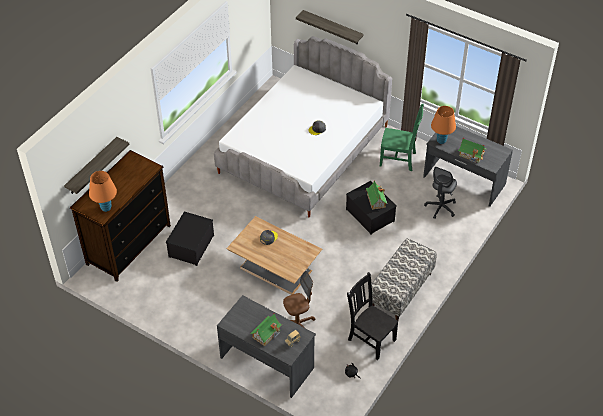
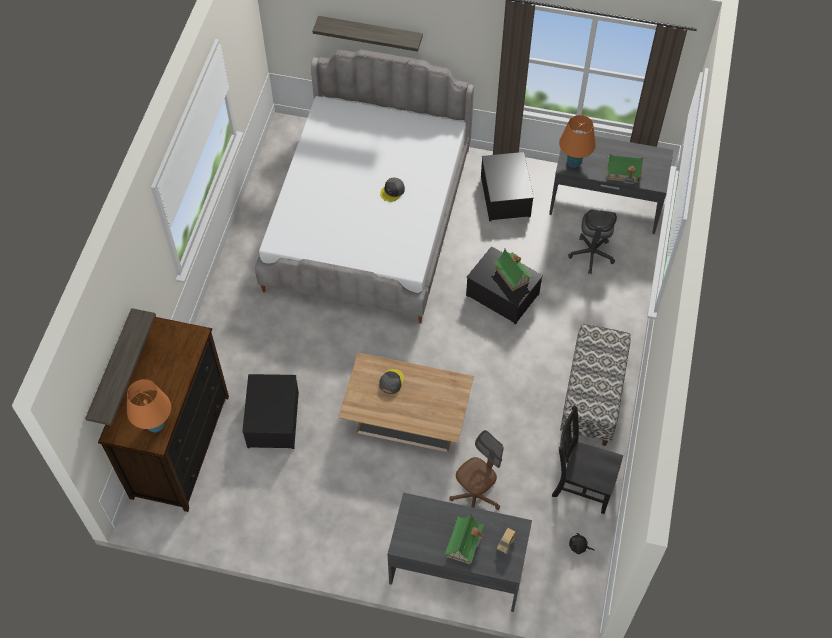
camera: 20 degrees left, 10 degrees up
(399, 159) = (506, 197): green chair -> storage box

